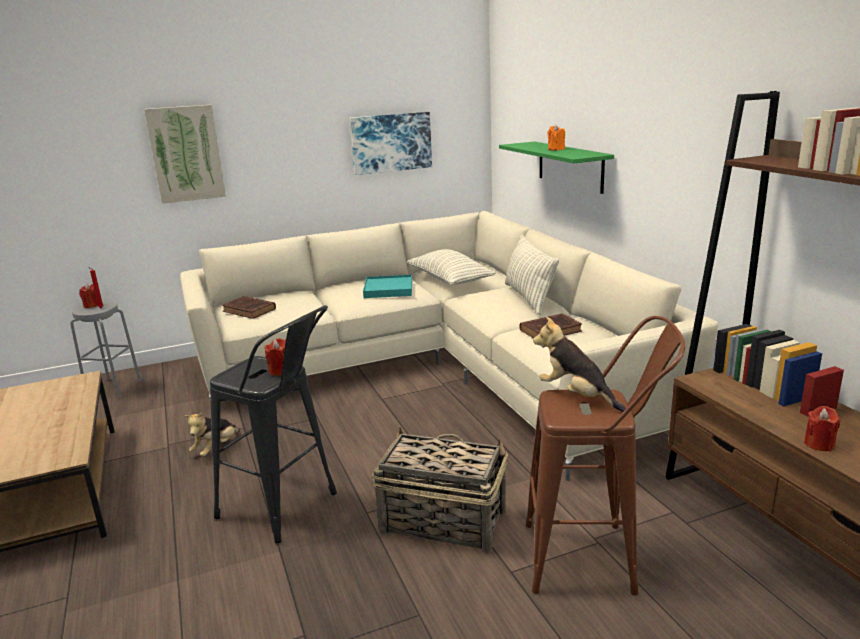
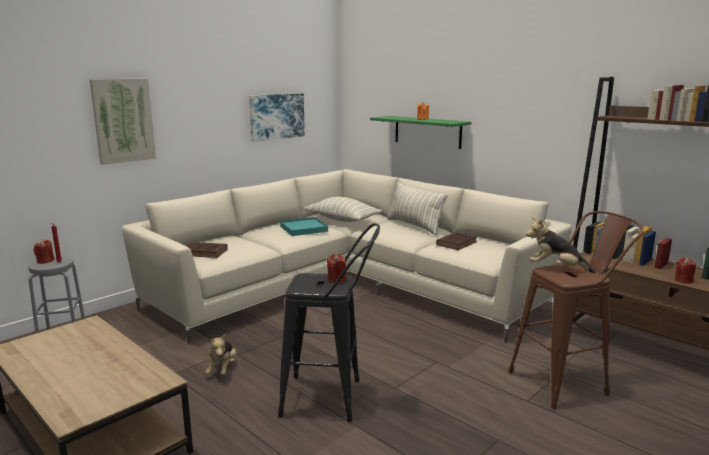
camera: 25 degrees left, 5 degrees down
(442, 521) = (453, 381): basket -> none

